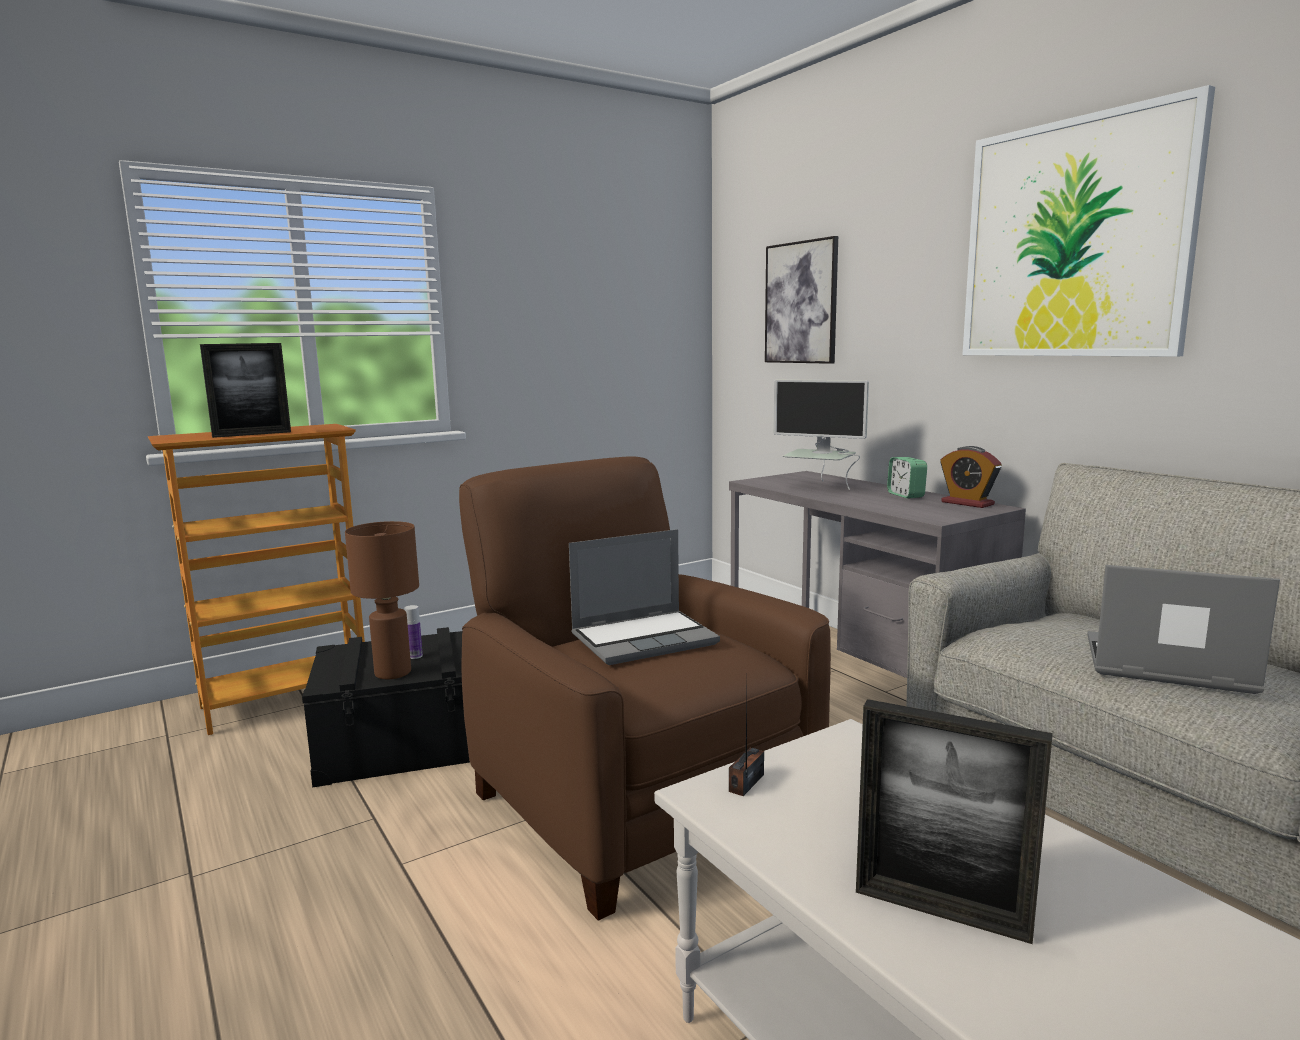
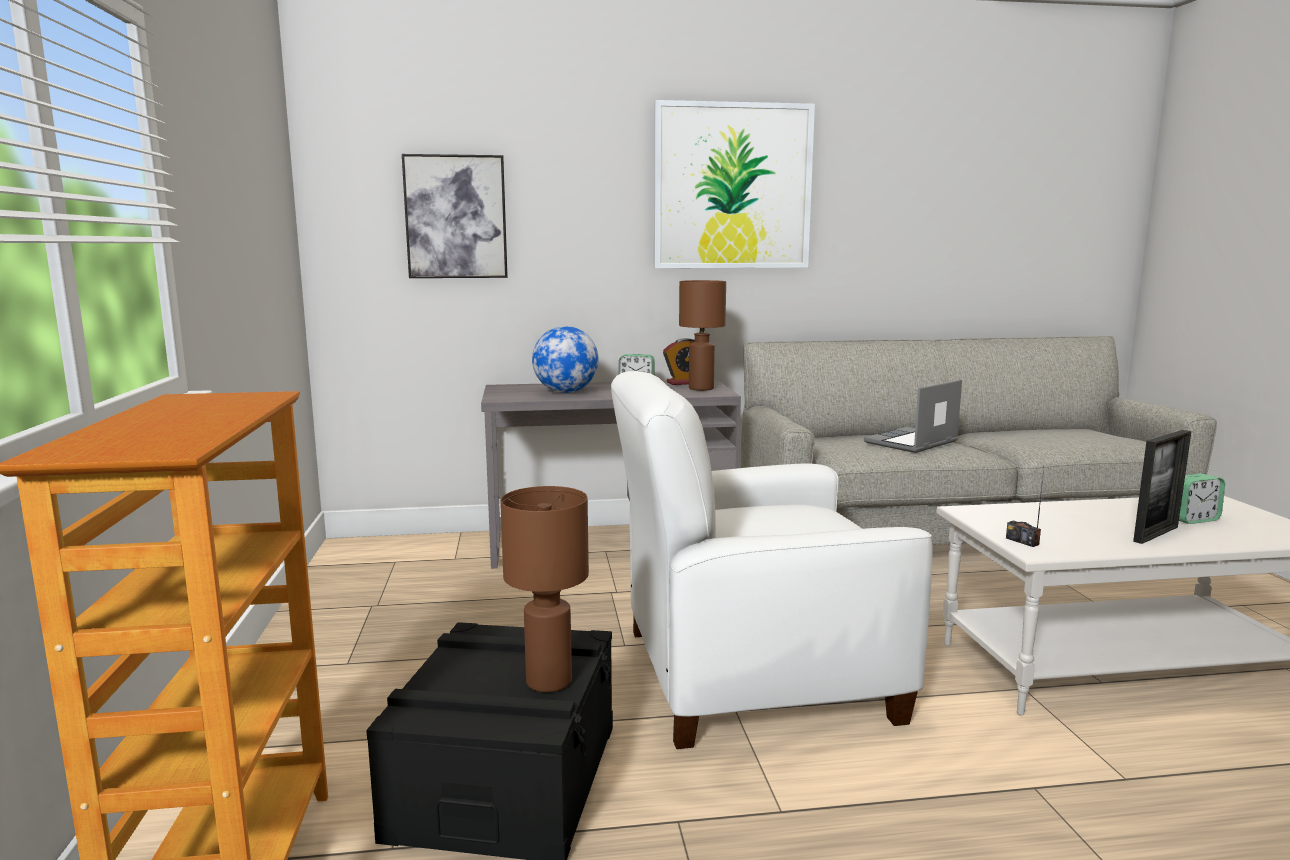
camera: 65 degrees left, 0 degrees up
(252, 434) = (218, 420): picture frame -> none
(415, 656) = (505, 665): bottle -> none
(637, 801) = (751, 674): brown armchair -> white armchair
(645, 639) = (765, 521): laptop -> none
(819, 487) = (565, 392): monitor -> globe
(945, 511) = (700, 388): none -> brown table lamp
(1134, 971) = (1192, 519): none -> alarm clock

